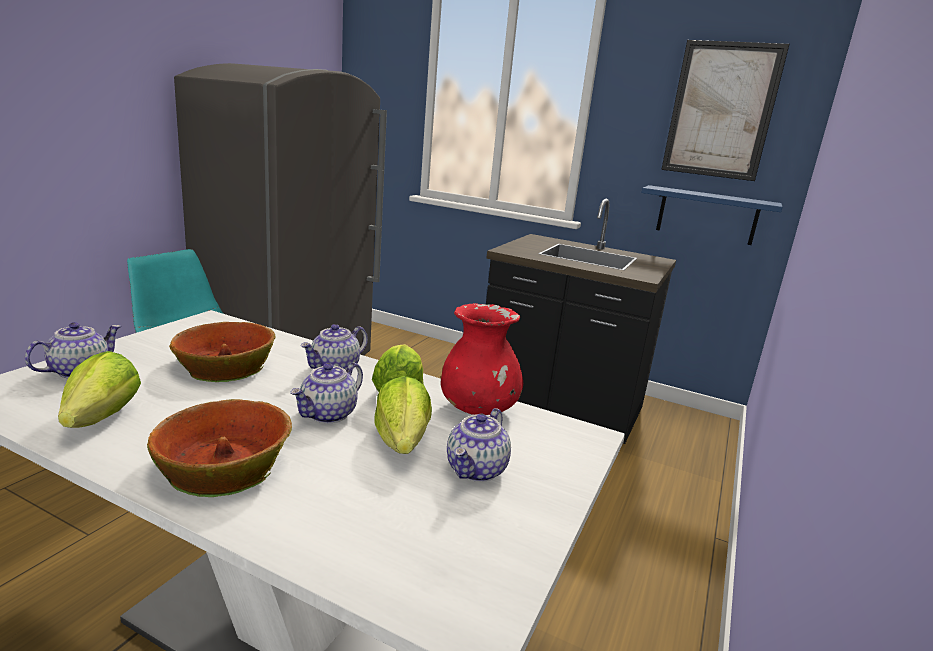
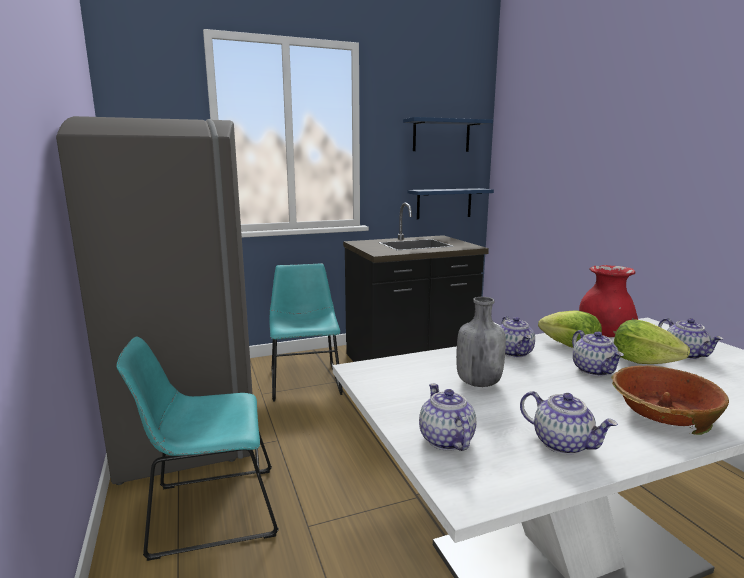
camera: 45 degrees left, 5 degrees down
(102, 417) = (563, 443): lettuce -> teapot
(225, 364) = (478, 382): bowl -> grey bottle
(431, 372) = (305, 379): none -> turquoise chair
(721, 111) = (441, 135): picture -> blue shelf

